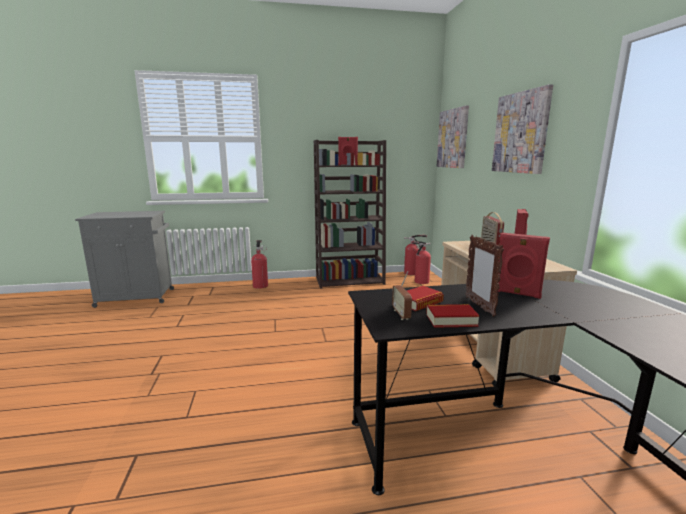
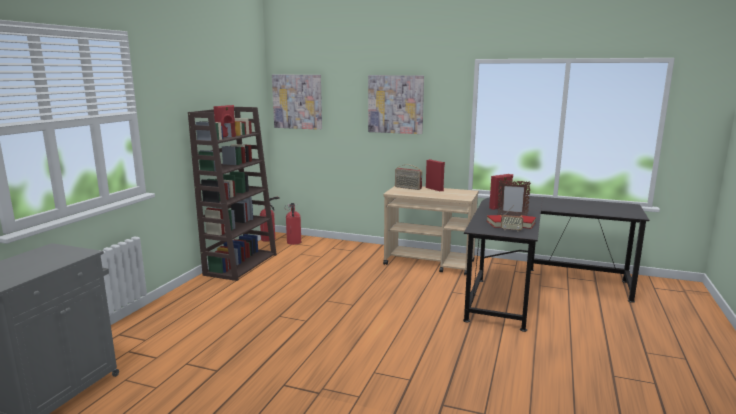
camera: 60 degrees left, 0 degrees up
(260, 285) = (171, 306): fire extinguisher -> none

